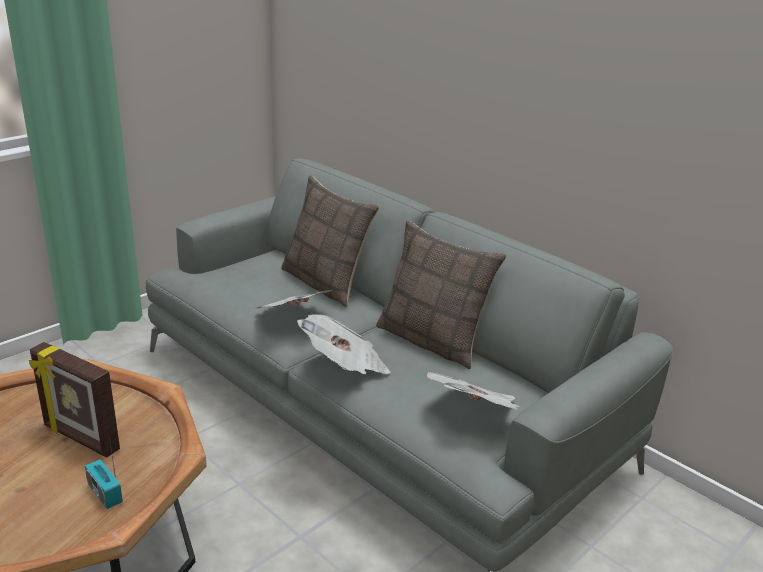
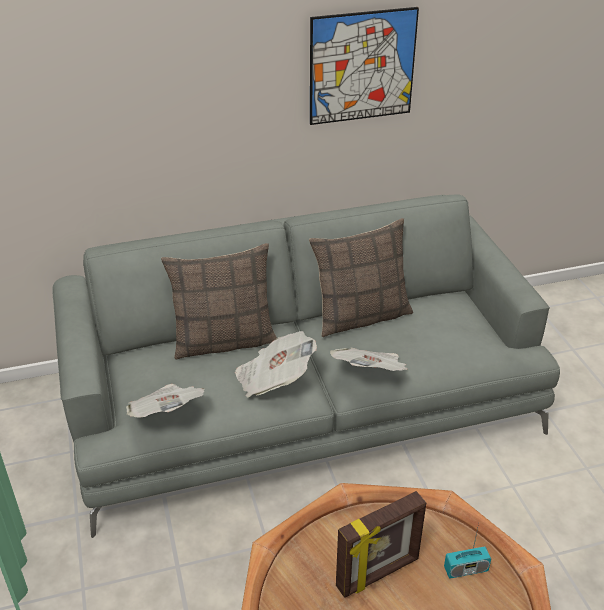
camera: 60 degrees left, 10 degrees up
(474, 412) = (466, 332): newspaper -> newspaper (167, 415)
(578, 85) = (362, 66): none -> picture

